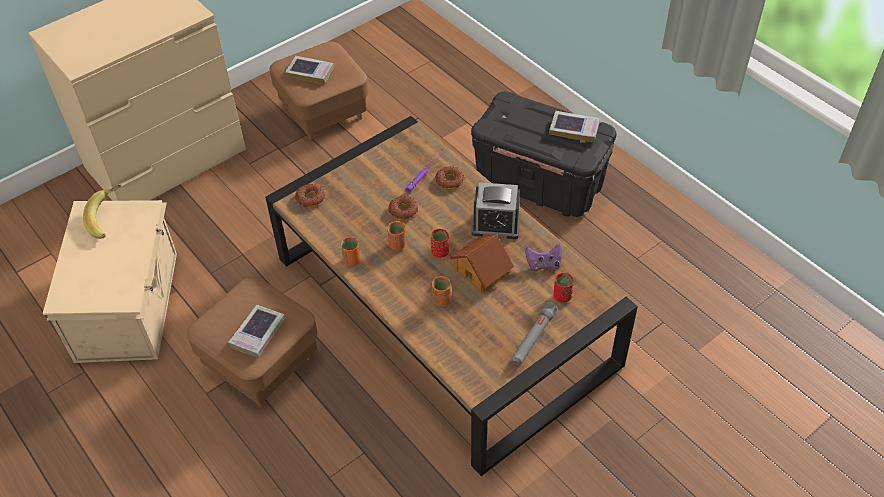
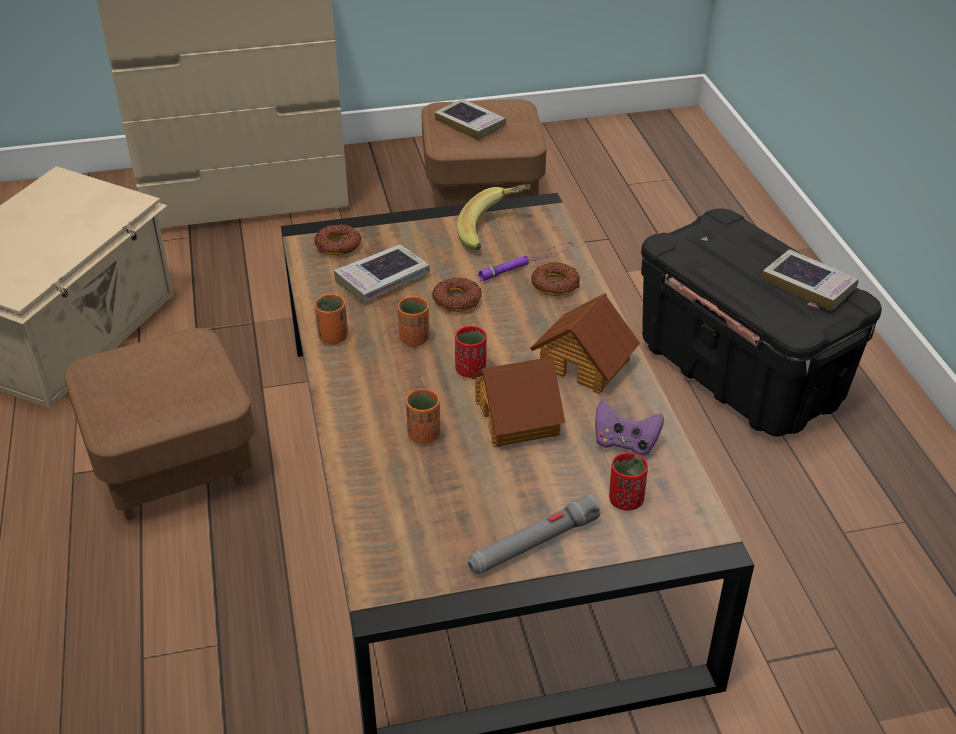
camera: 25 degrees right, 10 degrees down
(109, 219) = (77, 197): banana -> banana (494, 232)
(258, 333) = (153, 398): book -> book (382, 279)
(496, 225) = (585, 363): alarm clock -> toy house

